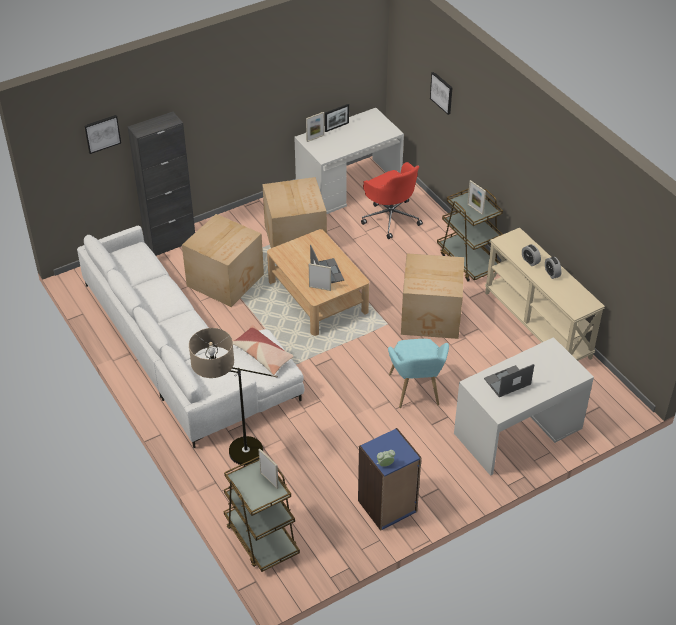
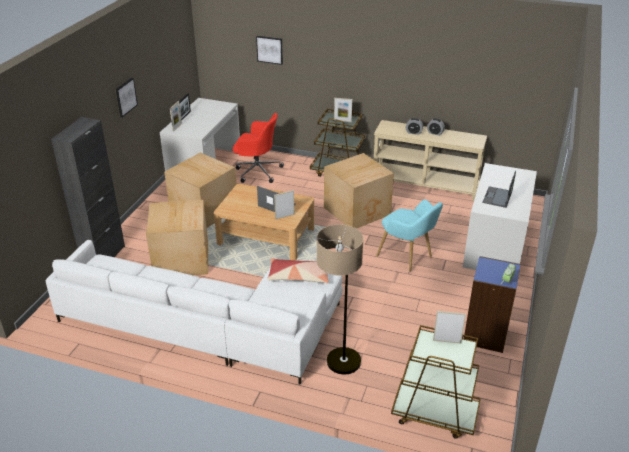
camera: 40 degrees left, 10 degrees down
(102, 133) = (30, 152): picture -> picture (125, 97)

